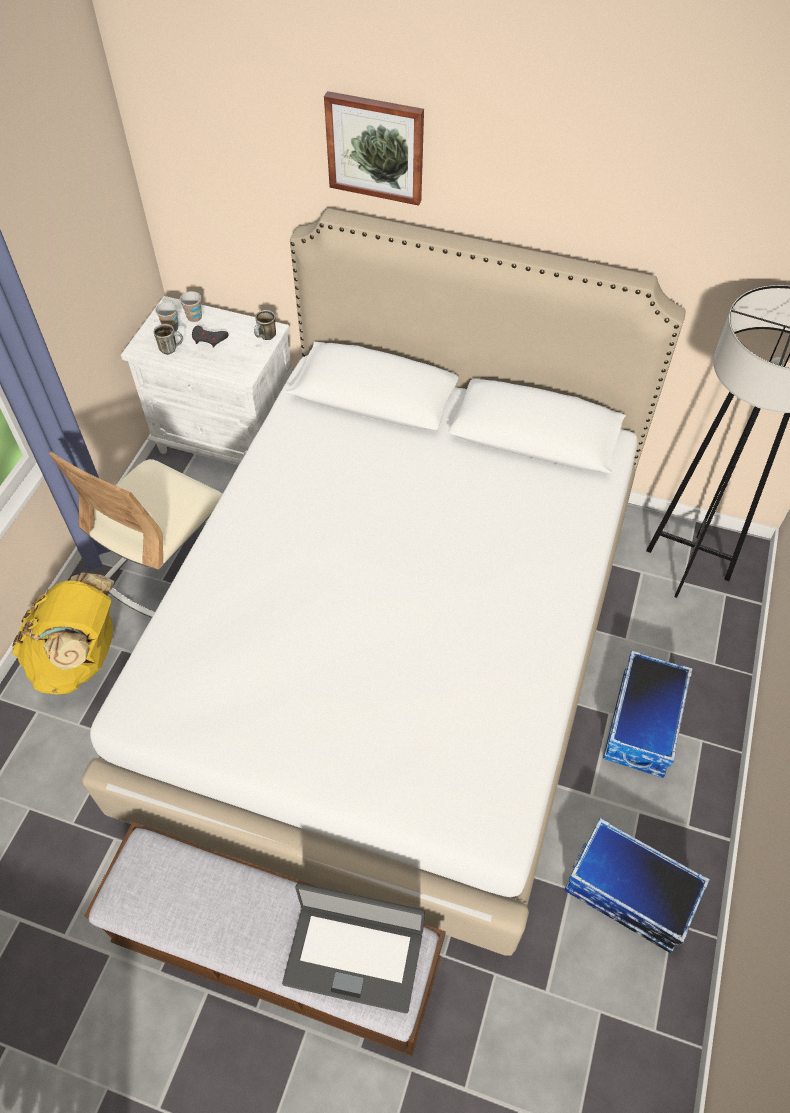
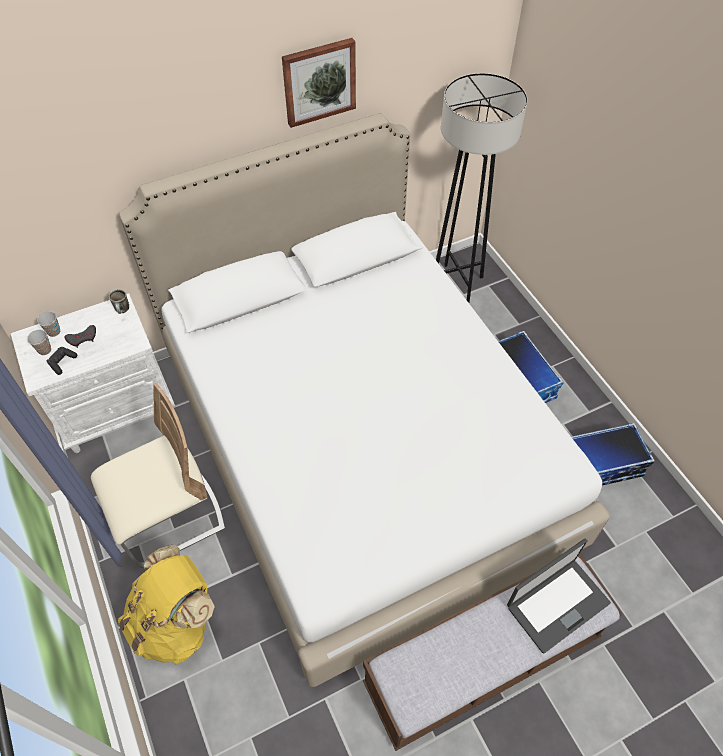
camera: 45 degrees left, 0 degrees up
(169, 567) = (169, 517): beige chair -> beige chair turned 105 degrees counterclockwise
(171, 348) = (62, 363): mug -> black game controller
(376, 147) = (164, 120): picture -> picture (319, 81)

